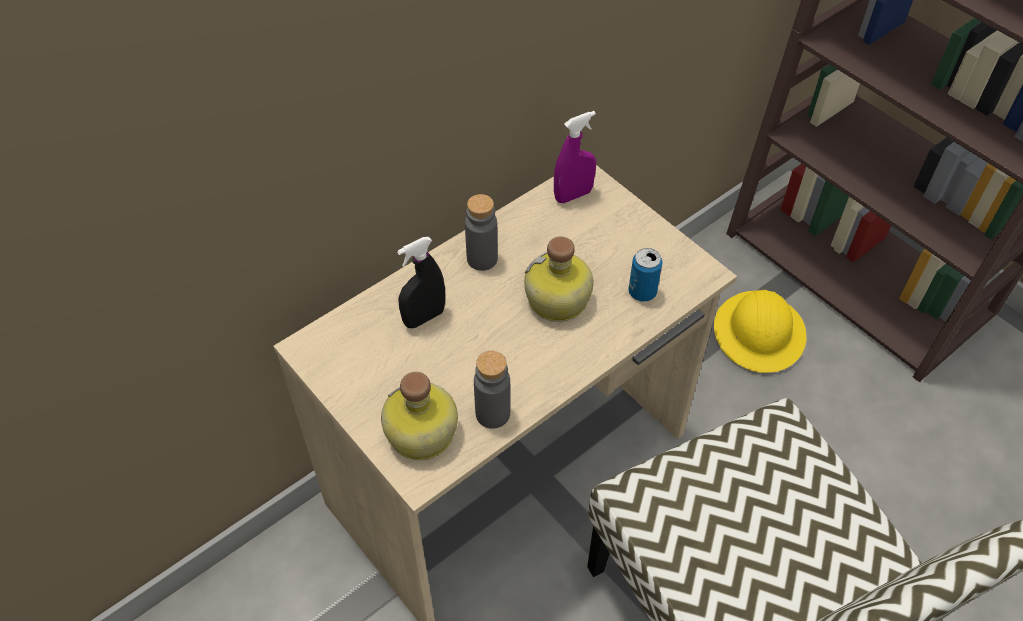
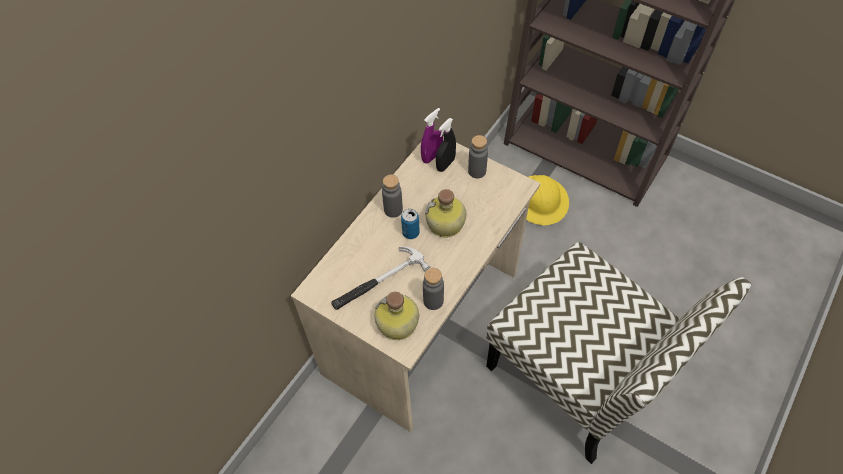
camera: 15 degrees left, 5 degrees up
(416, 360) = (378, 281): none -> hammer
(424, 317) = (373, 254): black spray bottle -> black spray bottle (445, 164)
(637, 233) = (477, 171): none -> grey bottle
(642, 292) = (491, 206): can -> can (410, 233)

